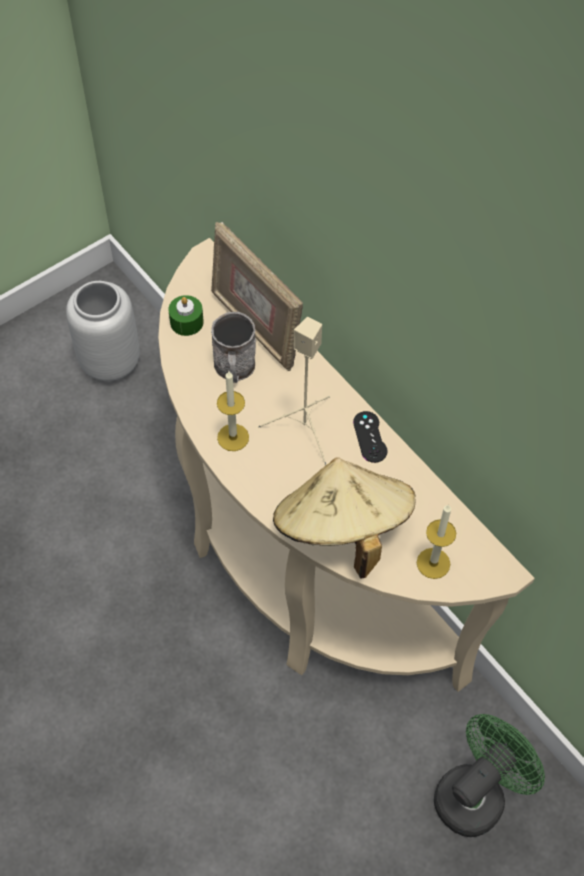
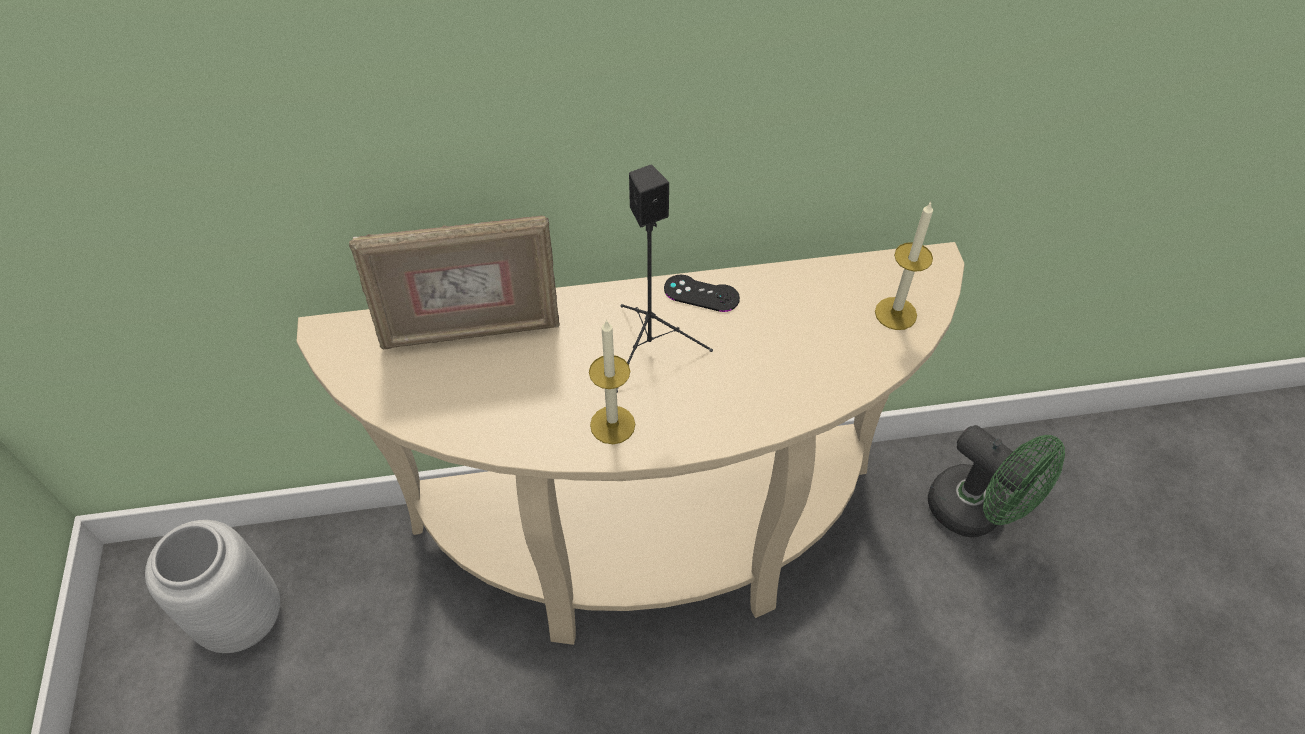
camera: 60 degrees left, 5 degrees down
(186, 322) = (405, 397): green candle -> none
(235, 368) = (514, 378): grey mug -> none
(305, 429) = (651, 348): beige speaker -> black speaker
(342, 530) = (808, 375): beige hat -> none
(476, 792) = (976, 513): green fan -> green fan turned 150 degrees clockwise

